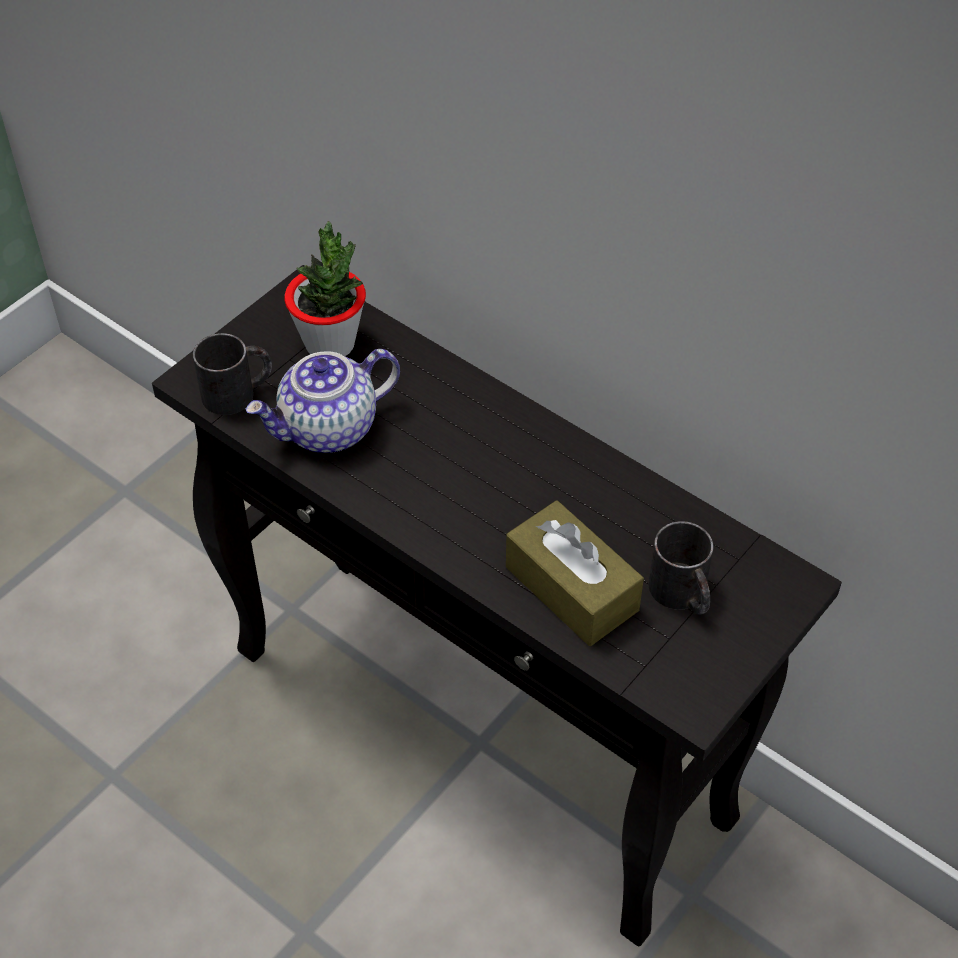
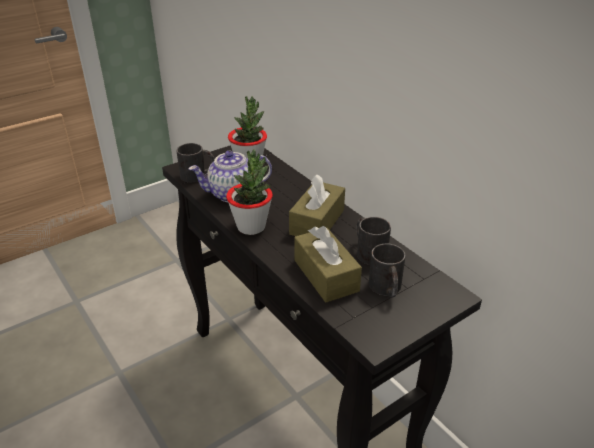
camera: 15 degrees right, 15 degrees down
(398, 505) = (251, 227): none -> potted plant
(516, 467) = (317, 222): none -> brown tissue box
(628, 518) = (368, 251): none -> black mug

